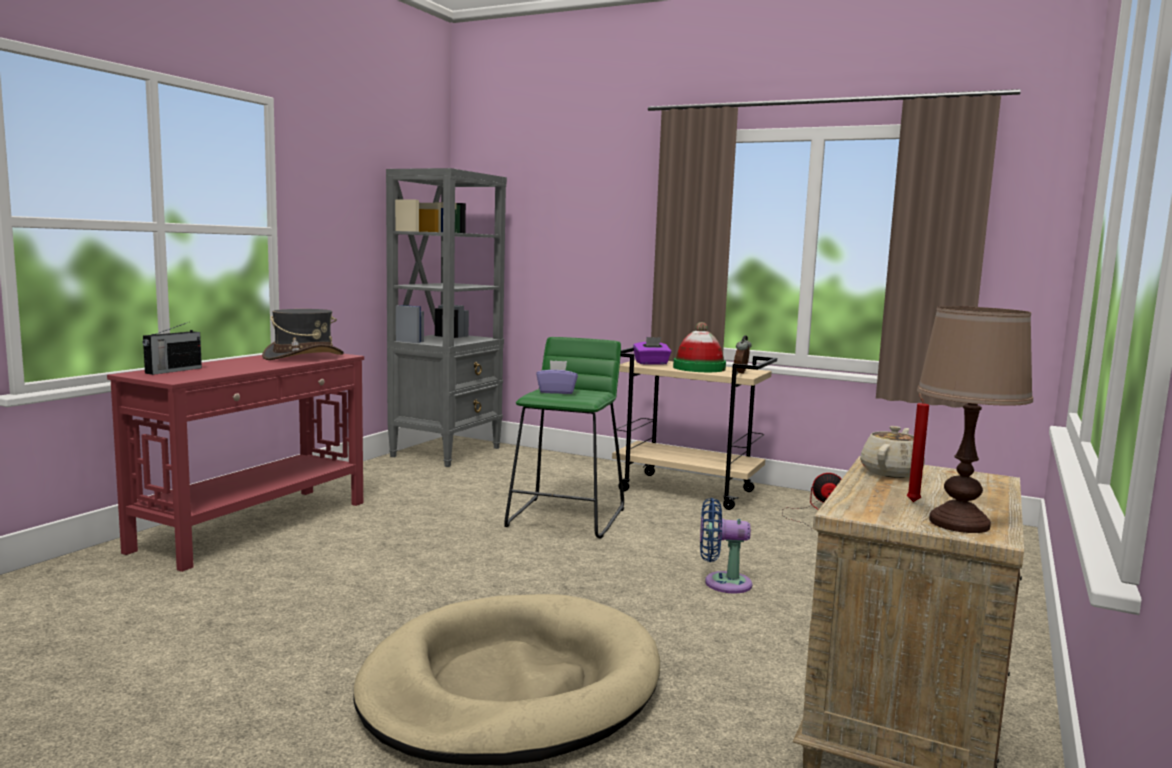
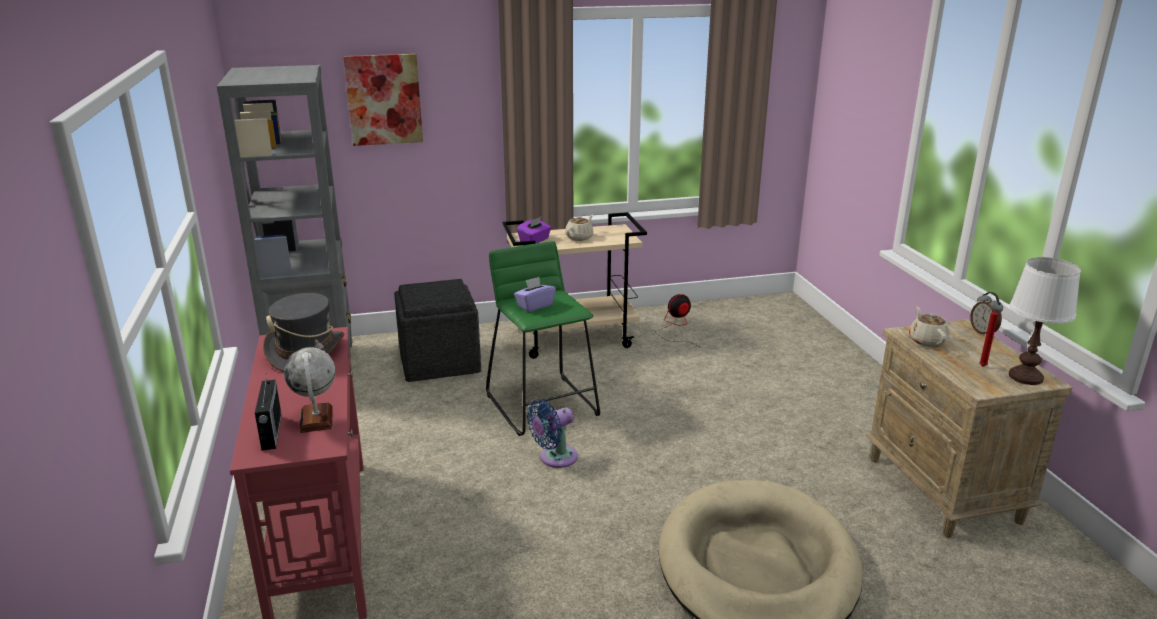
camera: 40 degrees left, 15 degrees up
(211, 372) = (316, 419): none -> globe
(542, 472) = (440, 361): none -> grey ottoman
(561, 216) = (384, 99): none -> picture
(699, 368) = (579, 237): hat -> beige teapot
(722, 583) = (724, 420): blue fan -> blue fan (554, 458)
(741, 373) = (619, 236): alarm clock -> alarm clock (983, 332)
(958, 523) = (1025, 377): brown table lamp -> white table lamp

